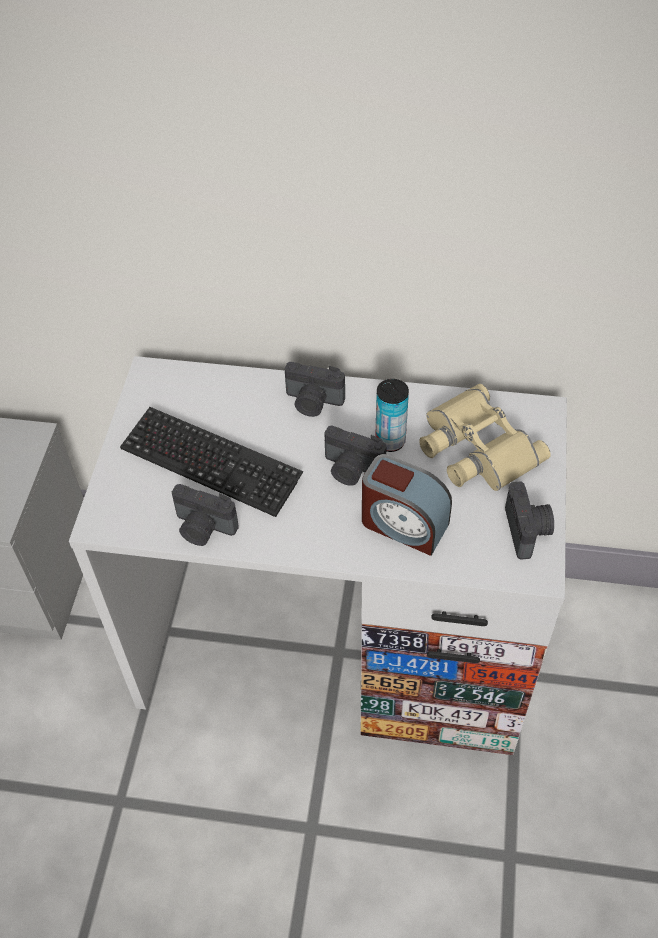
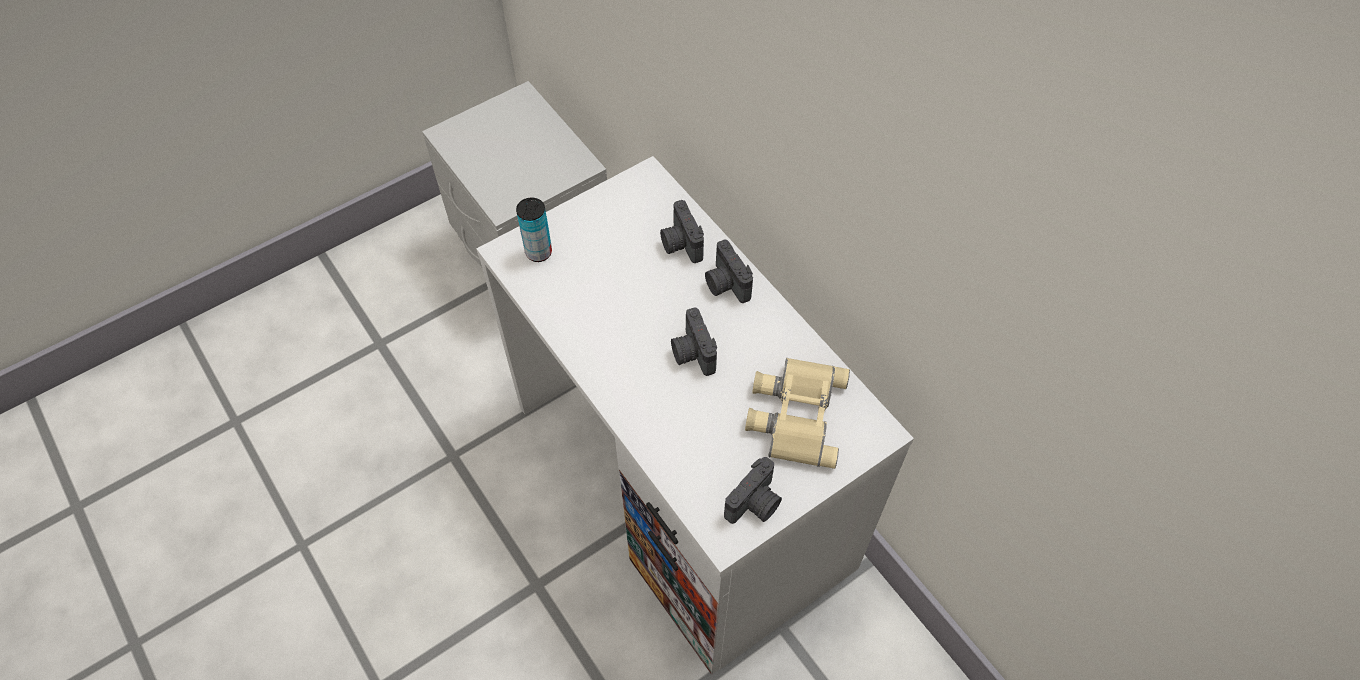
camera: 45 degrees right, 5 degrees up
(203, 528) = (556, 309): camera -> camera (680, 244)
(211, 463) = (611, 270): keyboard -> none
(390, 441) = (742, 357): can -> can (538, 252)
(403, 524) = (679, 421): alarm clock -> none

